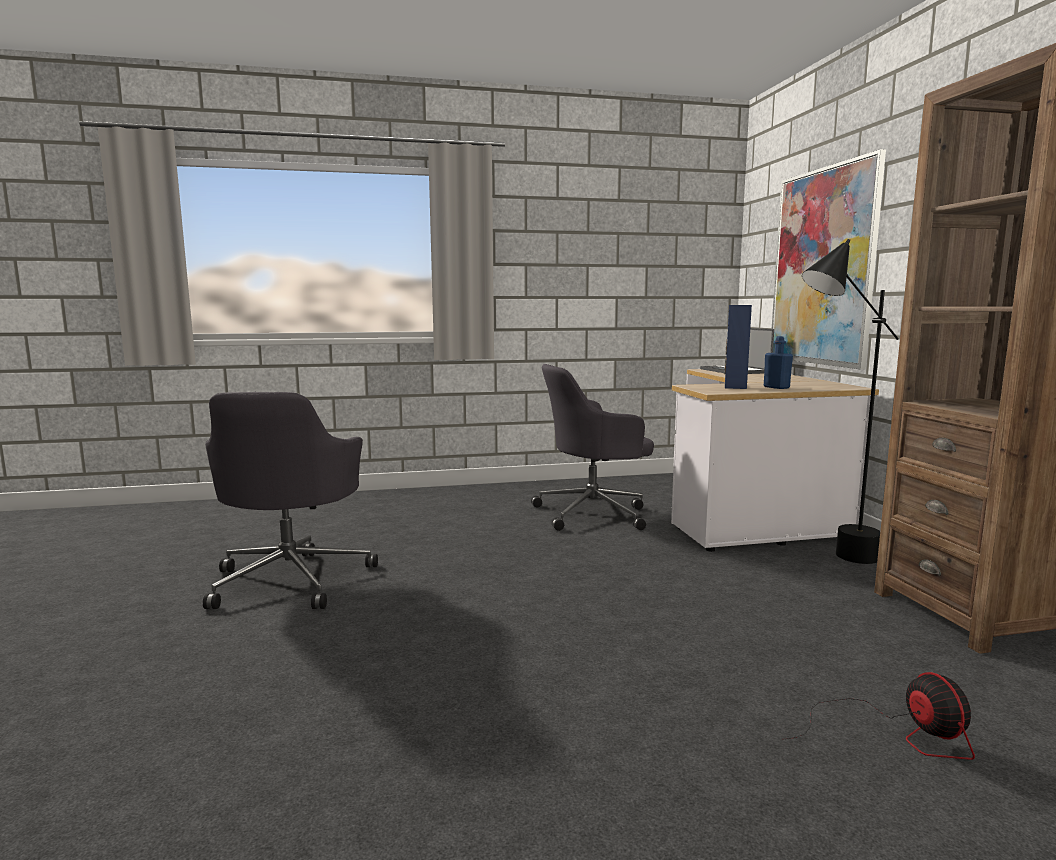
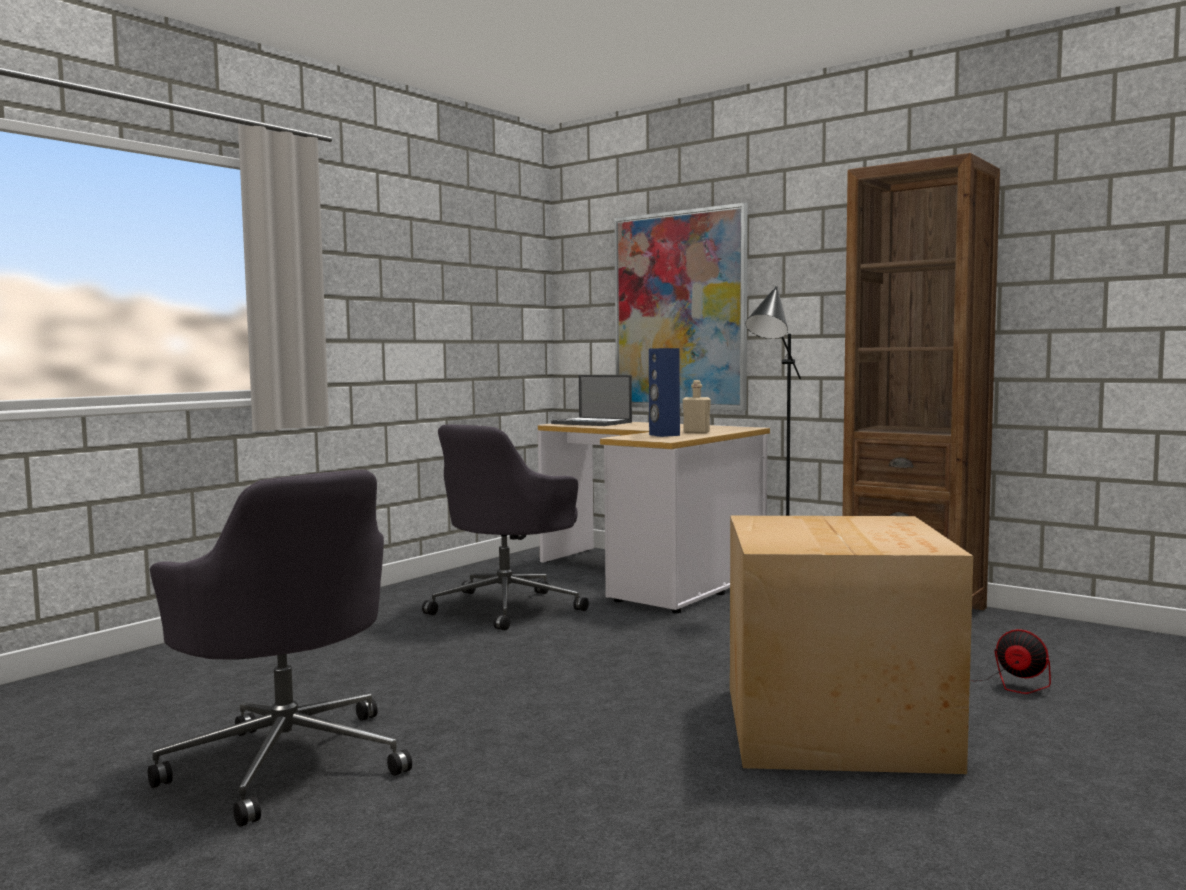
camera: 40 degrees left, 5 degrees down
(644, 698) = (837, 726): none -> cardboard box
(776, 387) = (696, 432): blue bottle -> beige bottle

